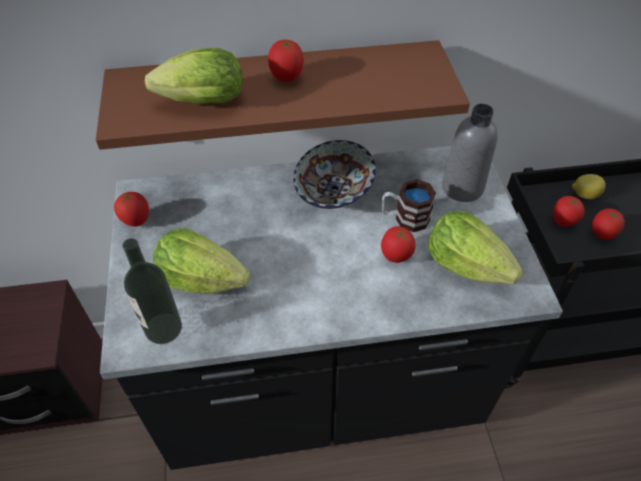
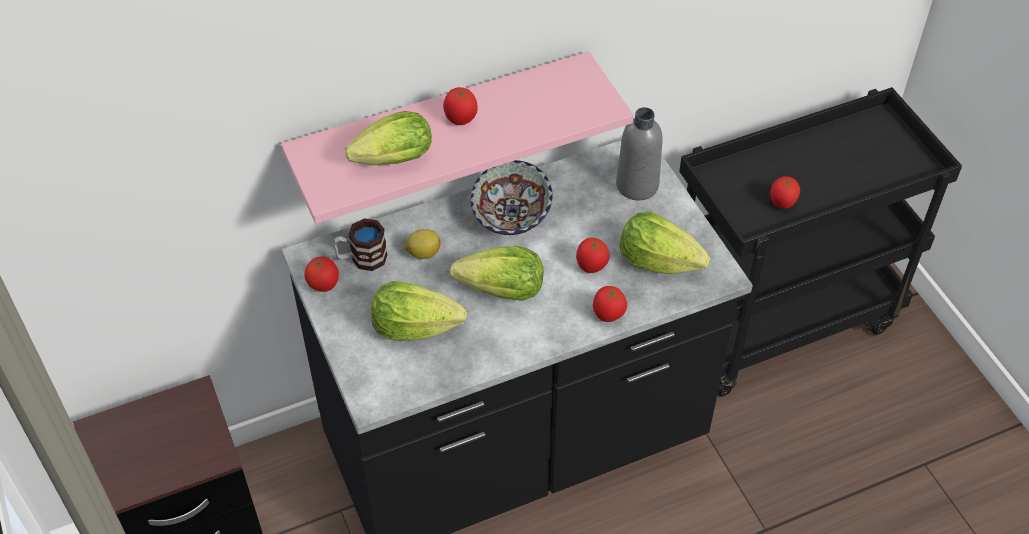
camera: 15 degrees left, 0 degrees up
(163, 328) = (398, 378): bottle -> none
(278, 92) = (441, 127): brown shelf -> pink shelf
(300, 262) = (503, 291): none -> lettuce
(405, 218) = (589, 228): mug -> mug (361, 258)
(562, 222) = (742, 198): tomato -> tomato (608, 316)
(584, 194) = (759, 164): lemon -> lemon (423, 253)

